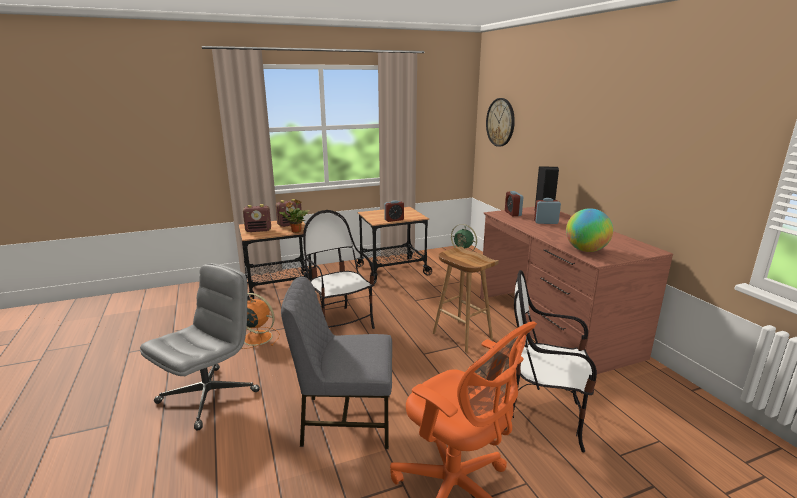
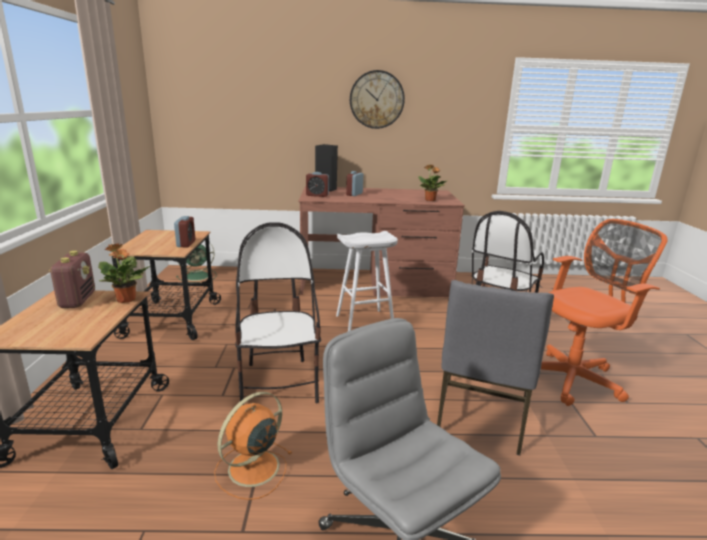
camera: 70 degrees left, 0 degrees up
(258, 230) = (59, 328): radio -> none
(340, 324) = (279, 384): chair -> chair turned 90 degrees clockwise
(461, 336) = (364, 321): brown stool -> white stool
(500, 122) = (207, 107): wall clock -> wall clock (376, 99)
(585, 250) = (430, 200): globe -> potted plant

